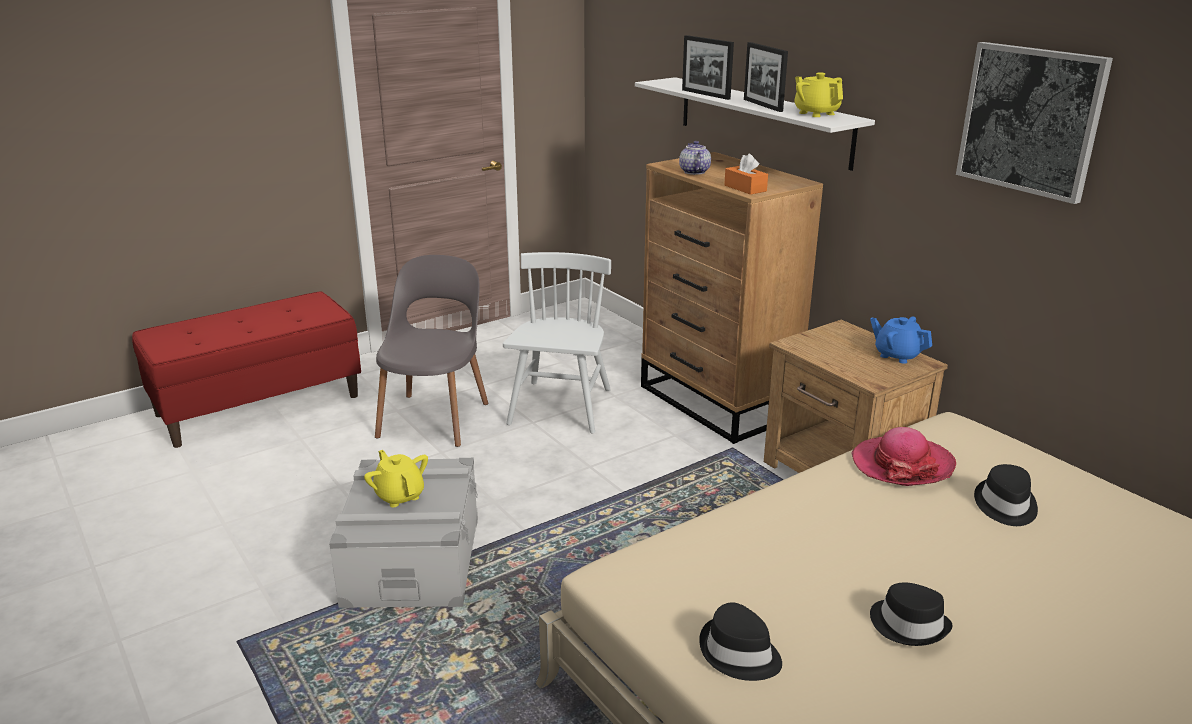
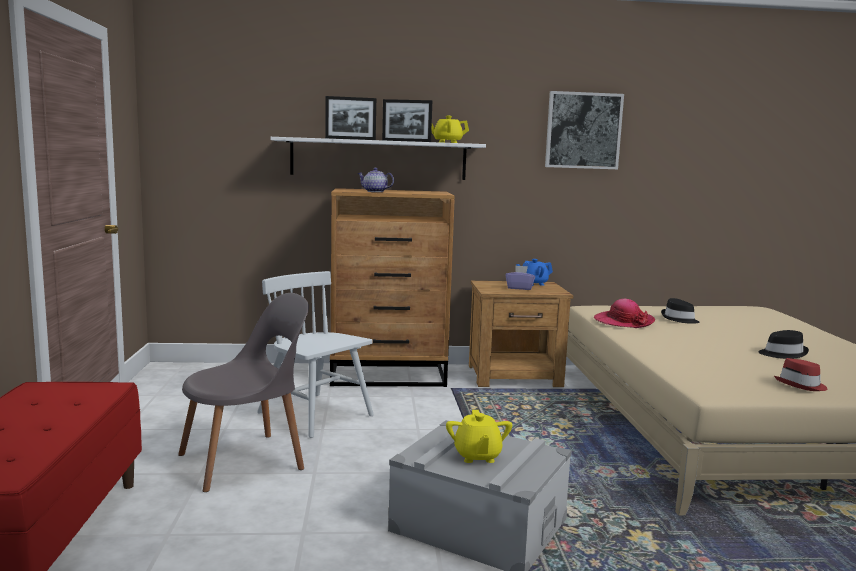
camera: 60 degrees left, 15 degrees down
(399, 495) = (477, 456): yellow teapot -> yellow teapot turned 90 degrees counterclockwise
(435, 417) = (246, 460): grey chair -> grey chair turned 105 degrees clockwise
(739, 654) = (801, 385): black hat -> red hat
(745, 188) = (431, 193): orange tissue box -> none
(849, 354) = (519, 288): none -> purple tissue box

